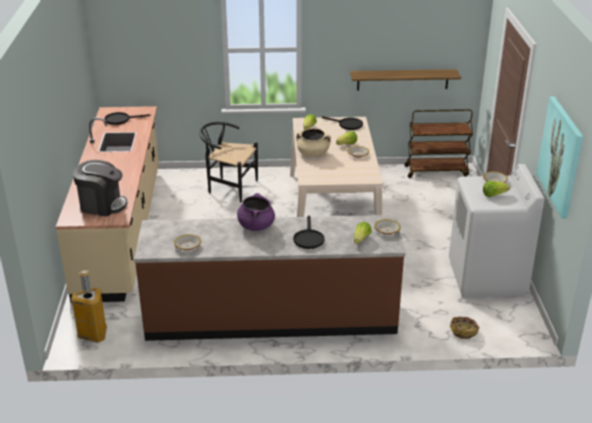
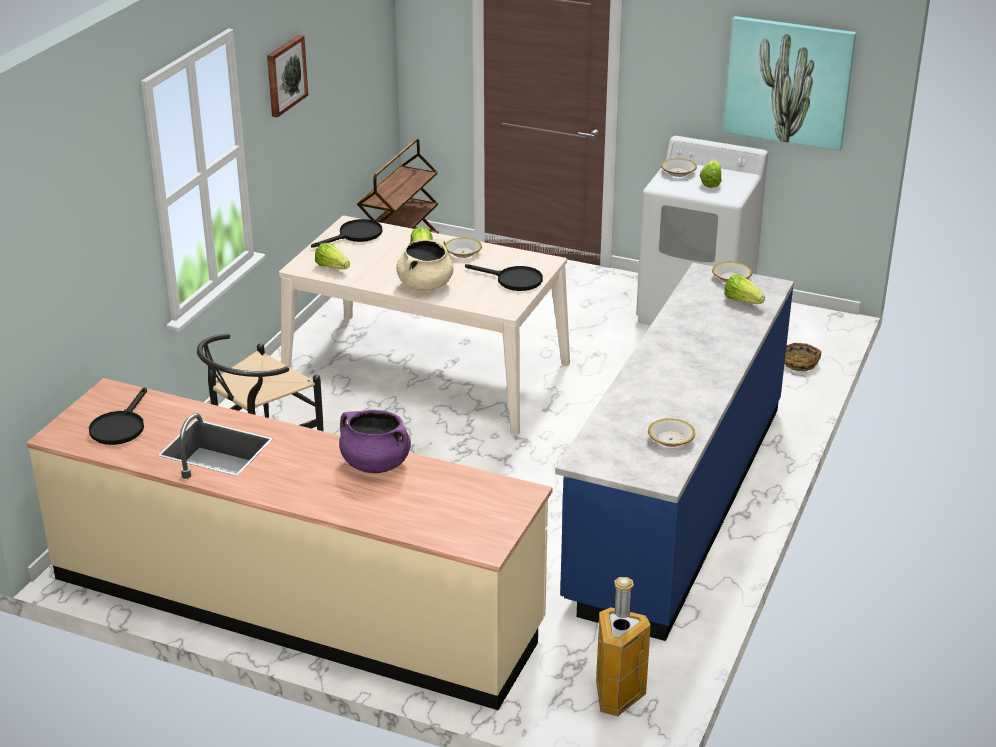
camera: 65 degrees left, 0 degrees up
(102, 205) = (460, 503): coffee machine -> none
(256, 226) = (650, 369): purple cooking pot -> purple cooking pot (375, 464)
(271, 316) = (676, 501): brown counter -> blue counter
(308, 238) = (714, 337): black frying pan -> black frying pan (513, 280)
(351, 27) = (285, 75): none -> picture
(402, 79) = (338, 135): shelf -> none

